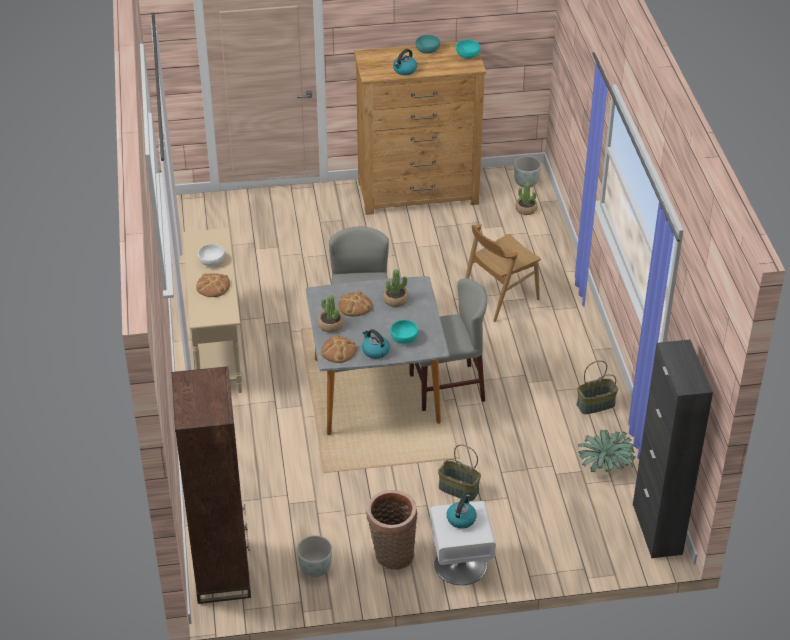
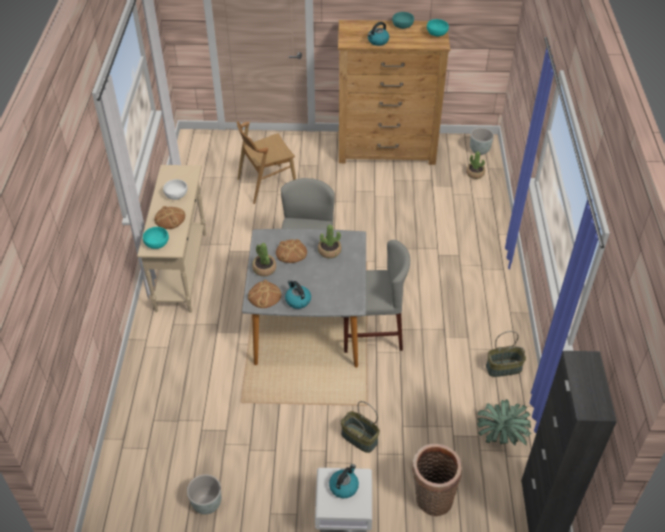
camera: 10 degrees right, 5 degrees up
(222, 571) = (122, 492): brown bookcase -> none
(391, 554) = (281, 499): basket -> basket (431, 498)
(404, 338) = (327, 291): turquoise bowl -> turquoise bowl (156, 243)
(500, 297) = (436, 251): brown chair -> brown chair (266, 184)

